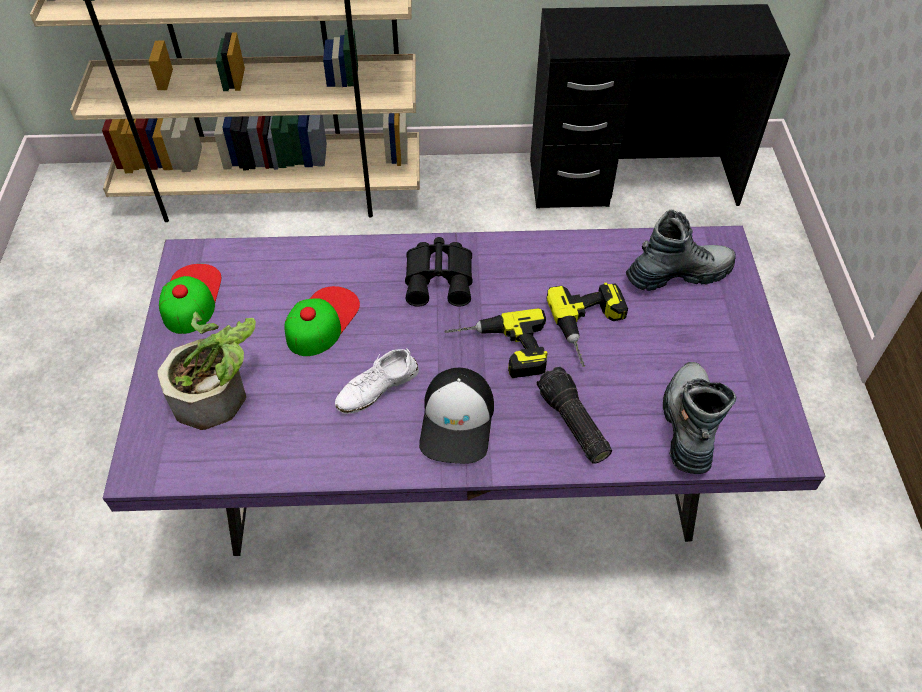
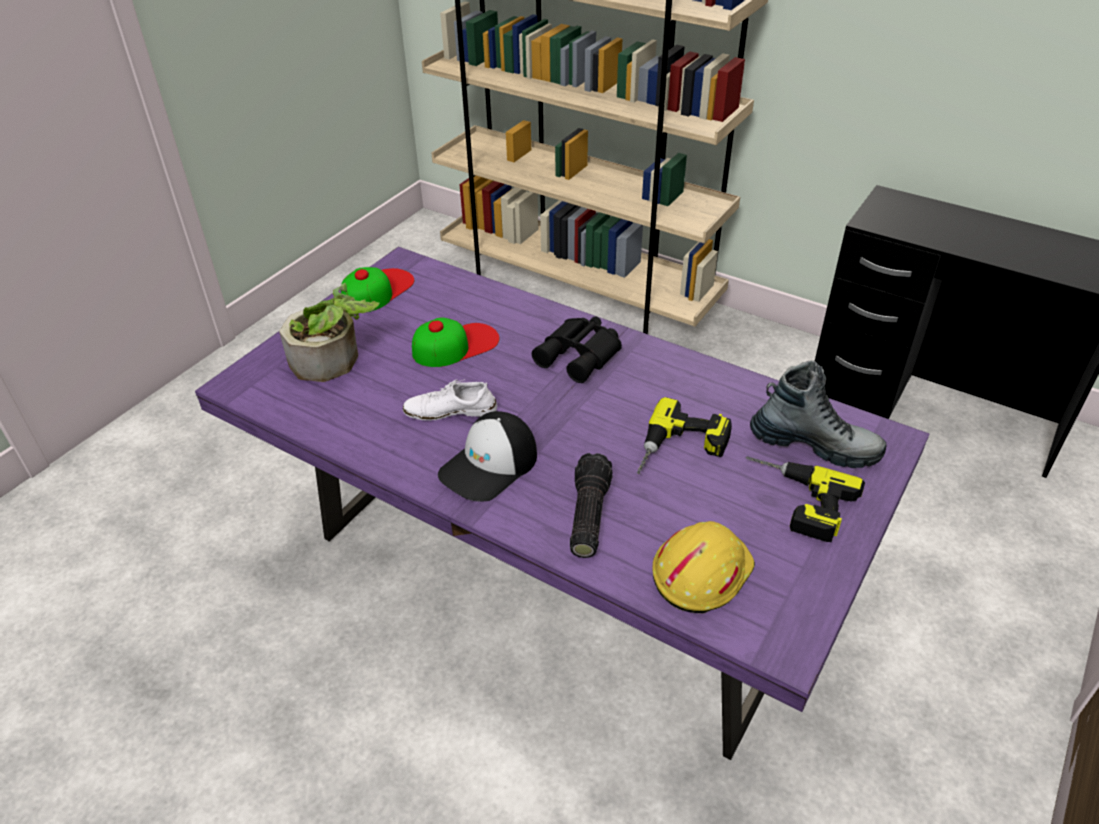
camera: 35 degrees right, 10 degrees down
(499, 350) = (578, 430): power drill -> power drill (794, 501)
(688, 424) = (700, 572): boot -> yellow hard hat

